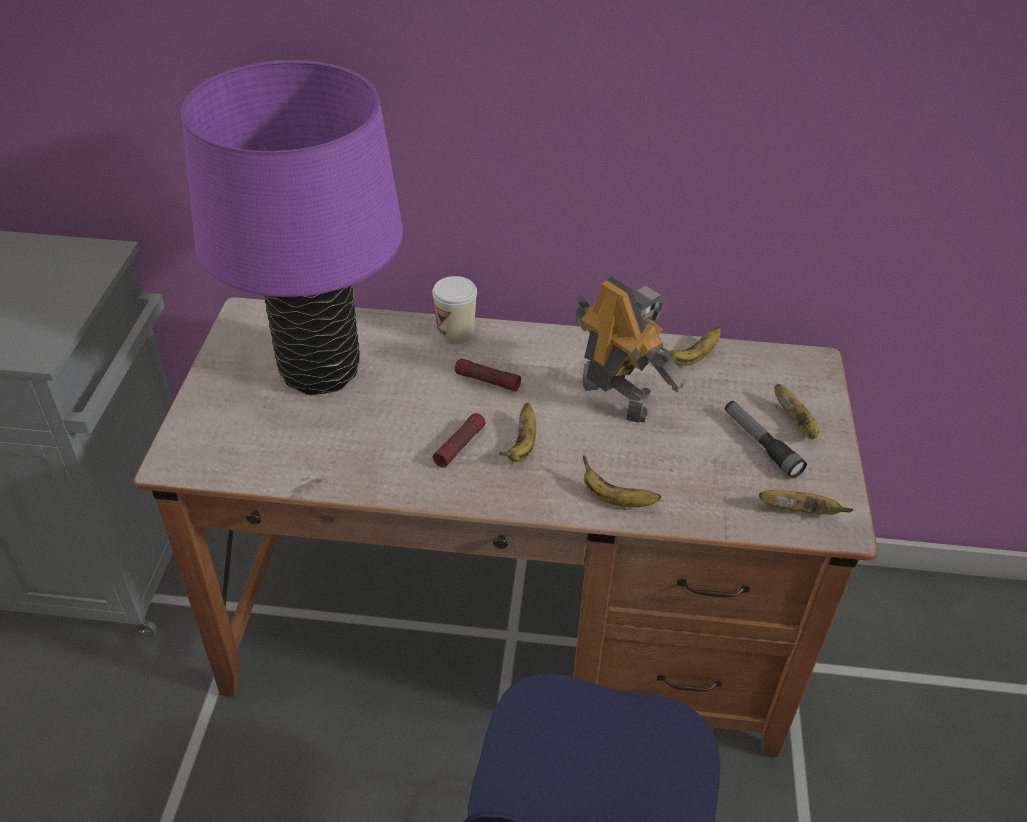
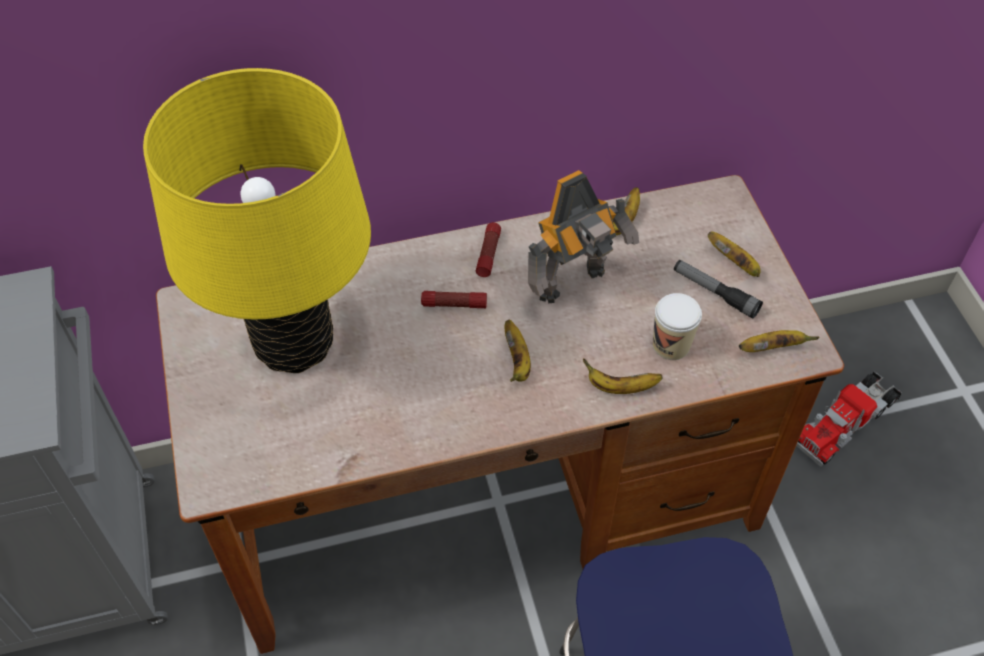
camera: 20 degrees left, 10 degrees up
(320, 371) = (294, 344): purple table lamp -> yellow table lamp
(455, 333) = (400, 262): cup -> cup (671, 345)
(460, 445) = (463, 379): flashlight -> flashlight (488, 254)
(616, 397) = (575, 285): toy robot -> toy robot turned 120 degrees clockwise
(920, 681) = (845, 422): none -> toy truck

